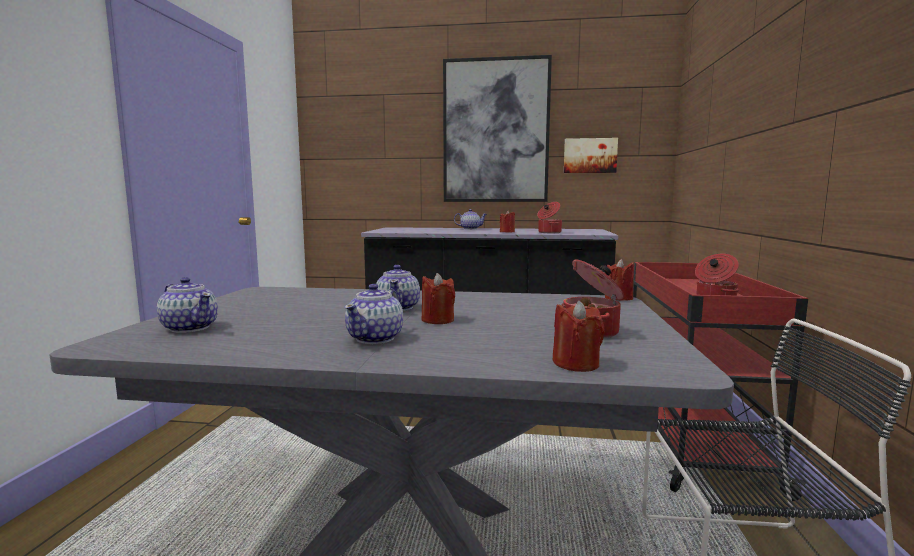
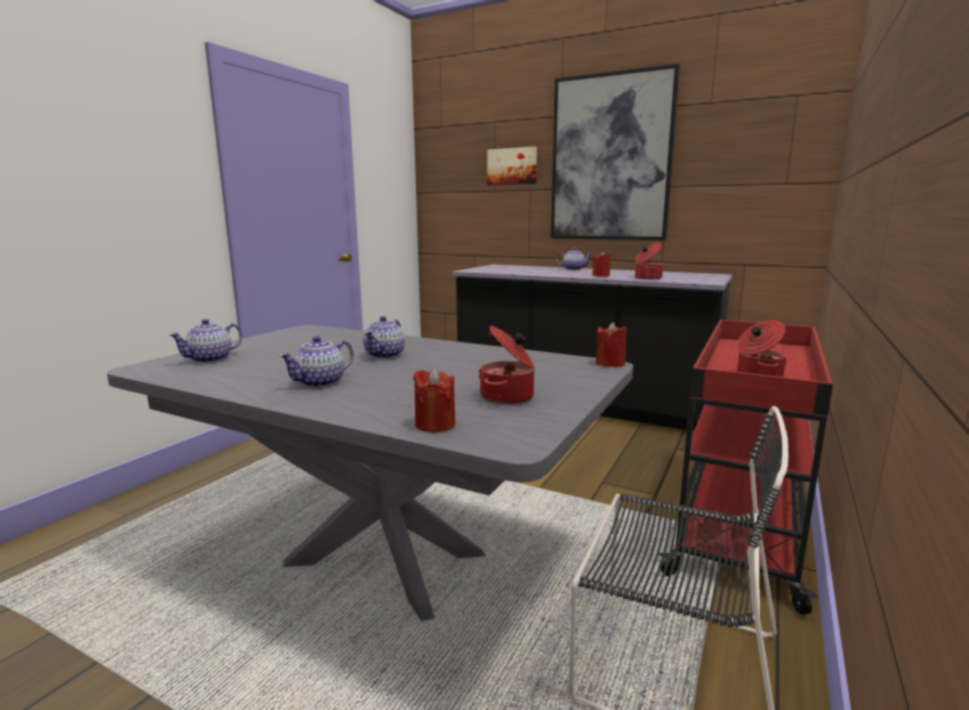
camera: 20 degrees right, 5 degrees up
(190, 327) = (211, 359): teapot -> teapot turned 75 degrees clockwise
(437, 320) = (396, 371): red candle -> none
(590, 155) = (721, 185): picture -> picture (512, 166)

